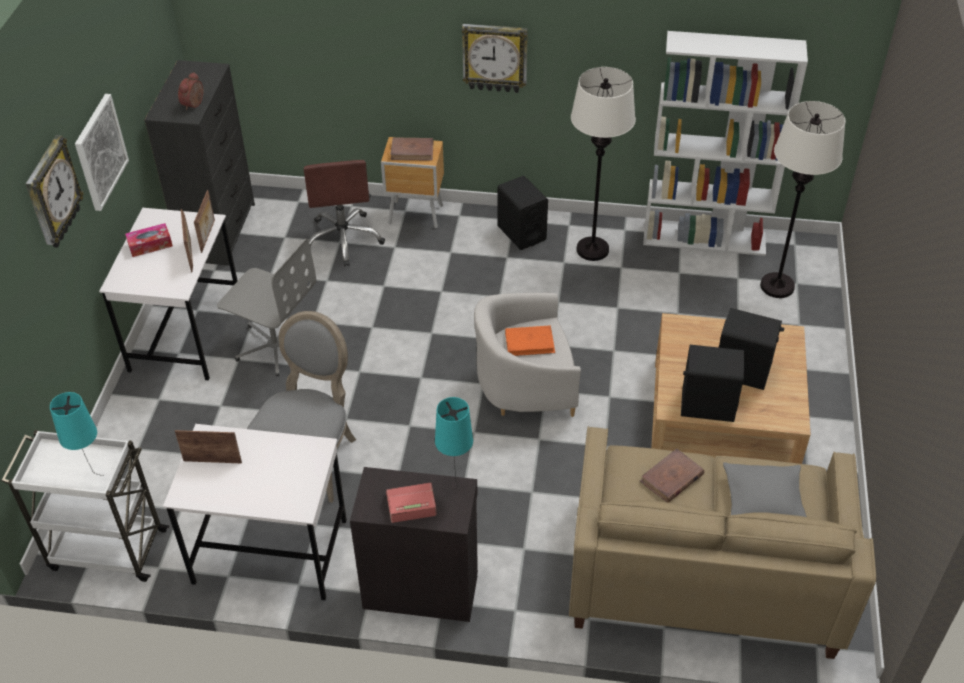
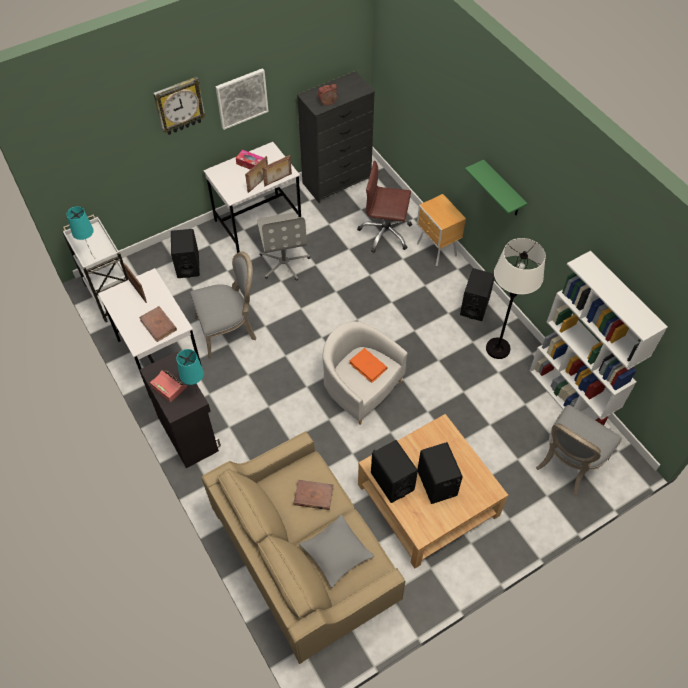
camera: 50 degrees right, 10 degrees up
(163, 439) = (188, 265): none -> black speaker
(344, 239) = (385, 233): brown office chair -> brown office chair turned 60 degrees clockwise
(412, 151) = (442, 211): brown book -> brown book (158, 325)
(495, 57) = (503, 190): wall clock -> green shelf
(777, 286) = (568, 463): white floor lamp -> grey chair

